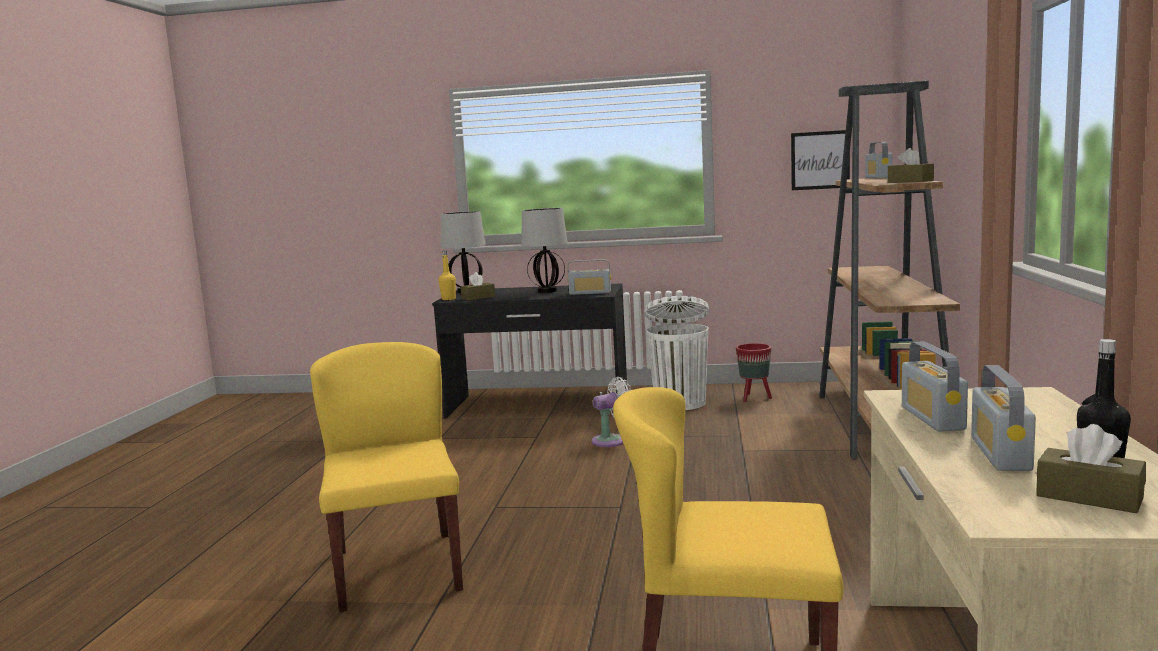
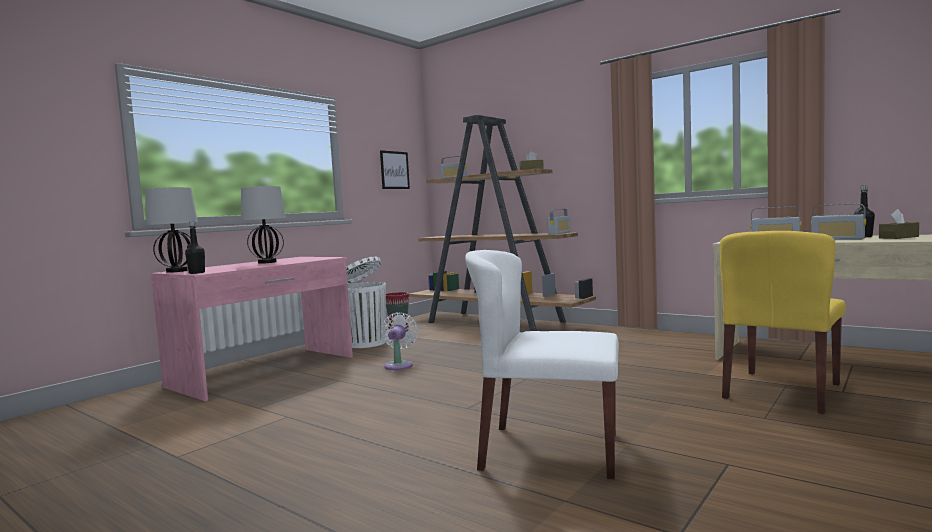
camera: 60 degrees left, 5 degrees down
(397, 569) = (549, 450): yellow chair -> white chair
(448, 299) = (197, 273): yellow bottle -> black bottle
(478, 297) = (225, 269): brown tissue box -> none
(538, 405) = (265, 371): black desk -> pink desk
(590, 293) = (315, 258): radio -> radio (559, 233)

